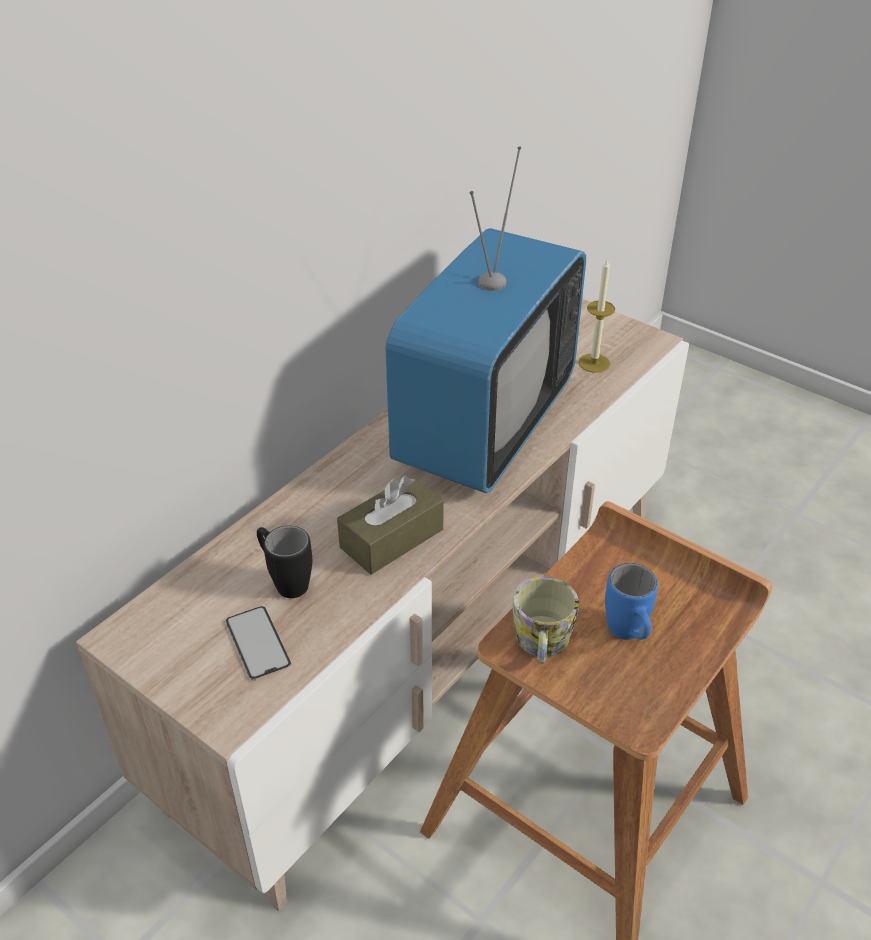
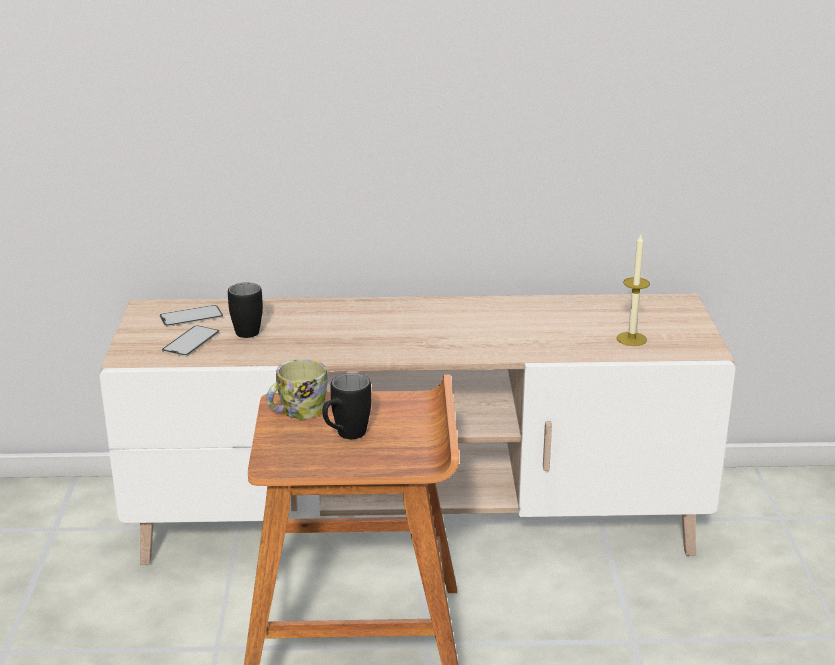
camera: 50 degrees right, 15 degrees down
(195, 611) = (191, 316): none -> phone
(391, 538) = (330, 343): brown tissue box -> none
(484, 425) = (488, 329): television -> none
(628, 636) = (345, 436): blue mug -> black mug

